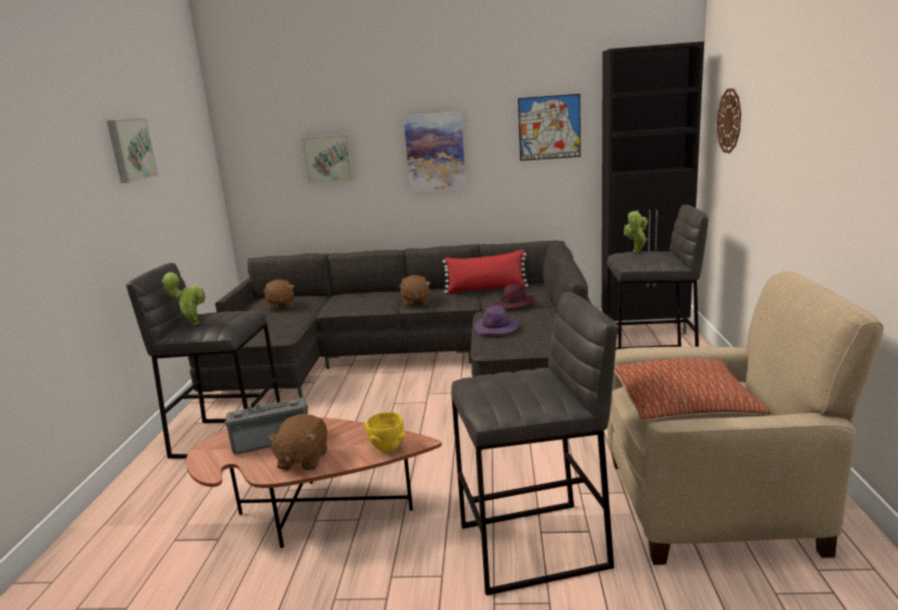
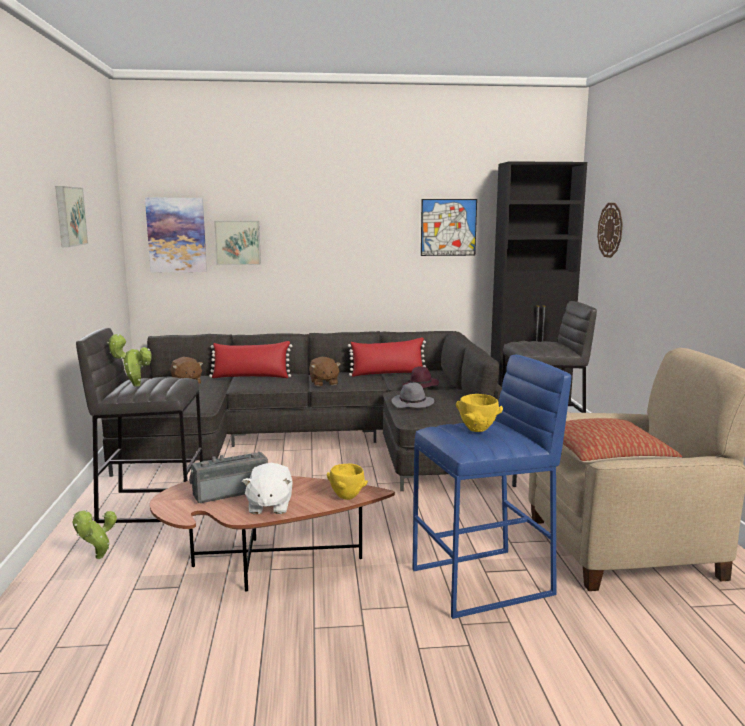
camera: 10 degrees left, 5 degrees down
(302, 460) = (269, 506): brown plush toy -> white plush toy
(346, 296) = (251, 377): none -> red pillow
(435, 152) = (342, 243): picture -> picture (176, 235)
(497, 328) = (413, 404): purple hat -> grey hat
(512, 385) = (476, 430): none -> yellow bowl
(535, 547) = (483, 582): grey stool -> blue stool
(636, 252) = (530, 341): potted plant -> potted plant (97, 558)

